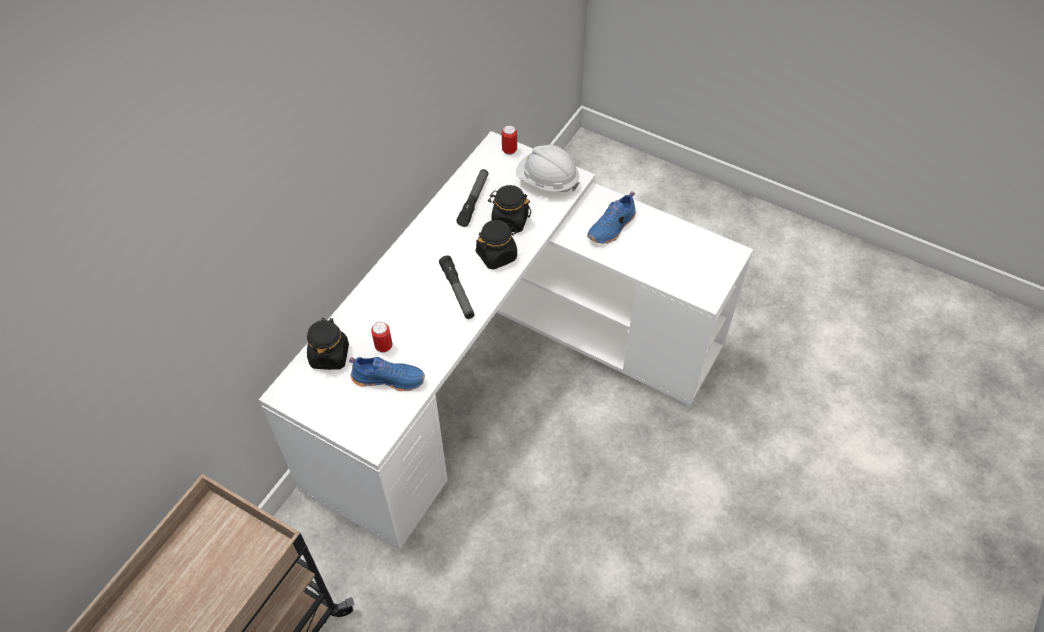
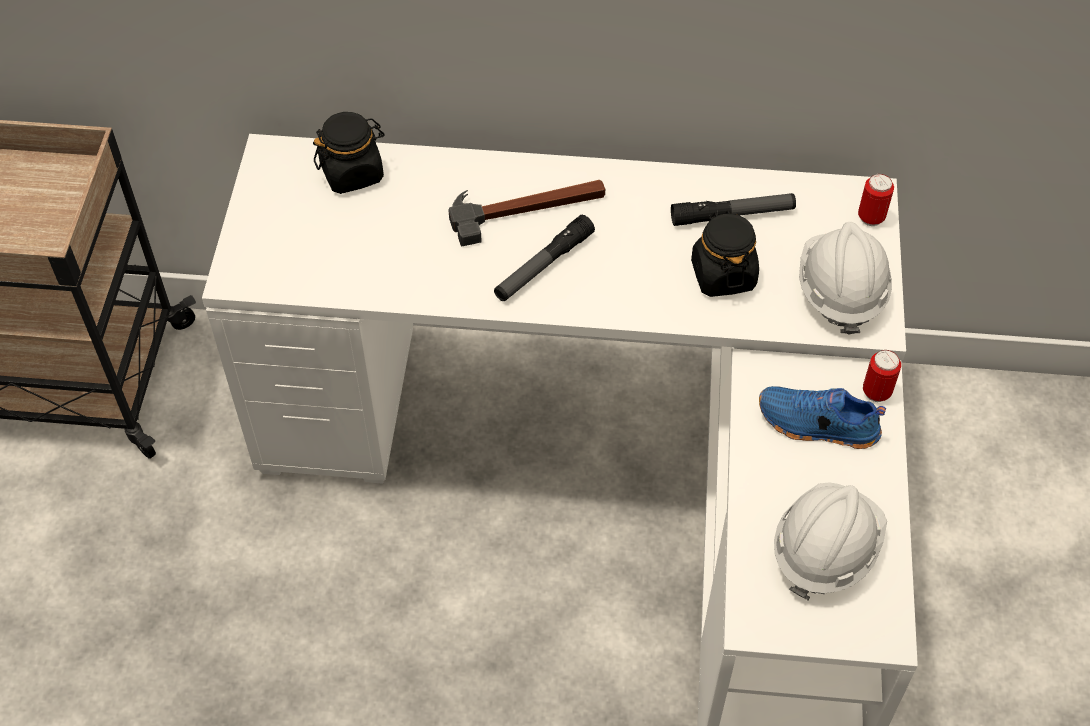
camera: 65 degrees right, 0 degrees up
(383, 346) = (398, 223): can -> can (876, 392)
(389, 378) = (348, 251): blue shoe -> none
(413, 283) = (527, 209): none -> hammer
(497, 255) = (642, 286): black jar -> none
(681, 255) = (825, 550): none -> white hard hat

